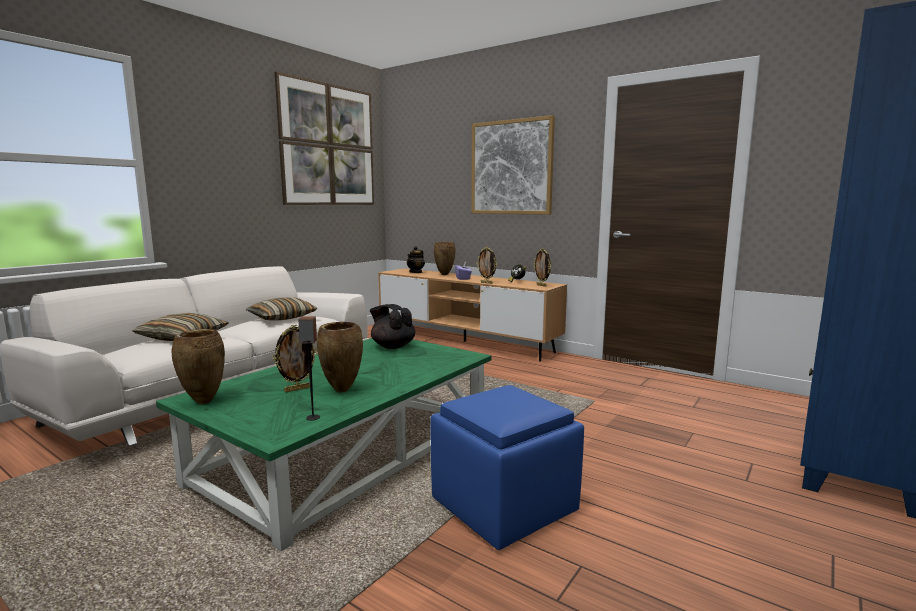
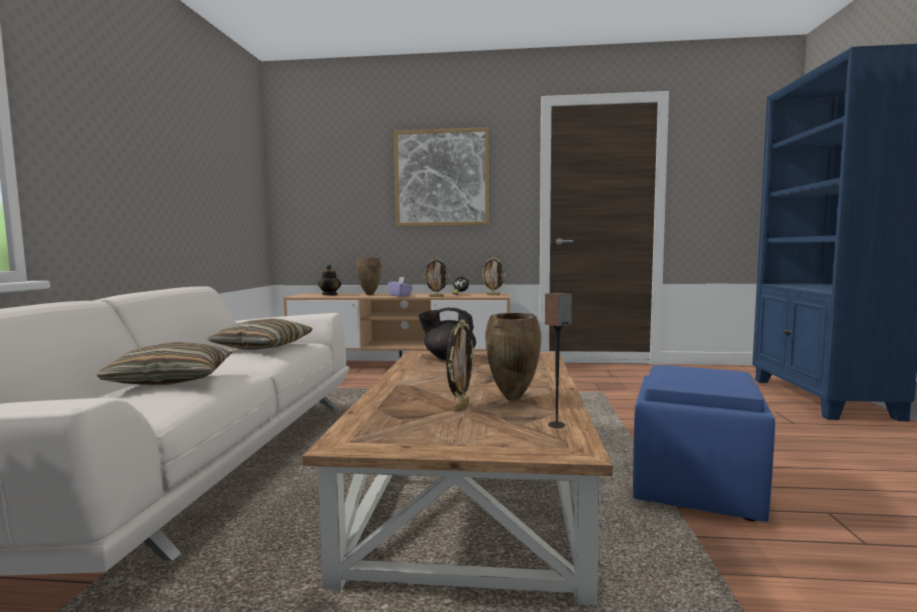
camera: 30 degrees left, 5 degrees down
(202, 402) = (379, 441): brown vase -> none
(328, 145) = (220, 139): picture -> none
(349, 451) = (471, 485): green coffee table -> brown coffee table

